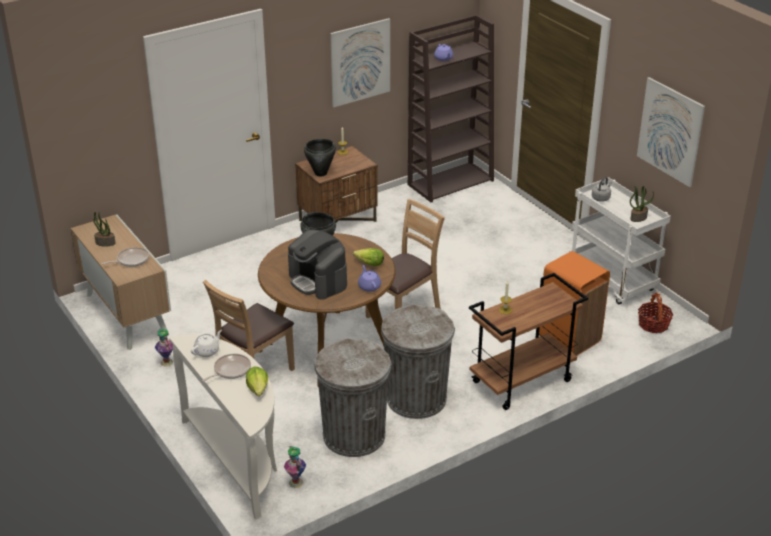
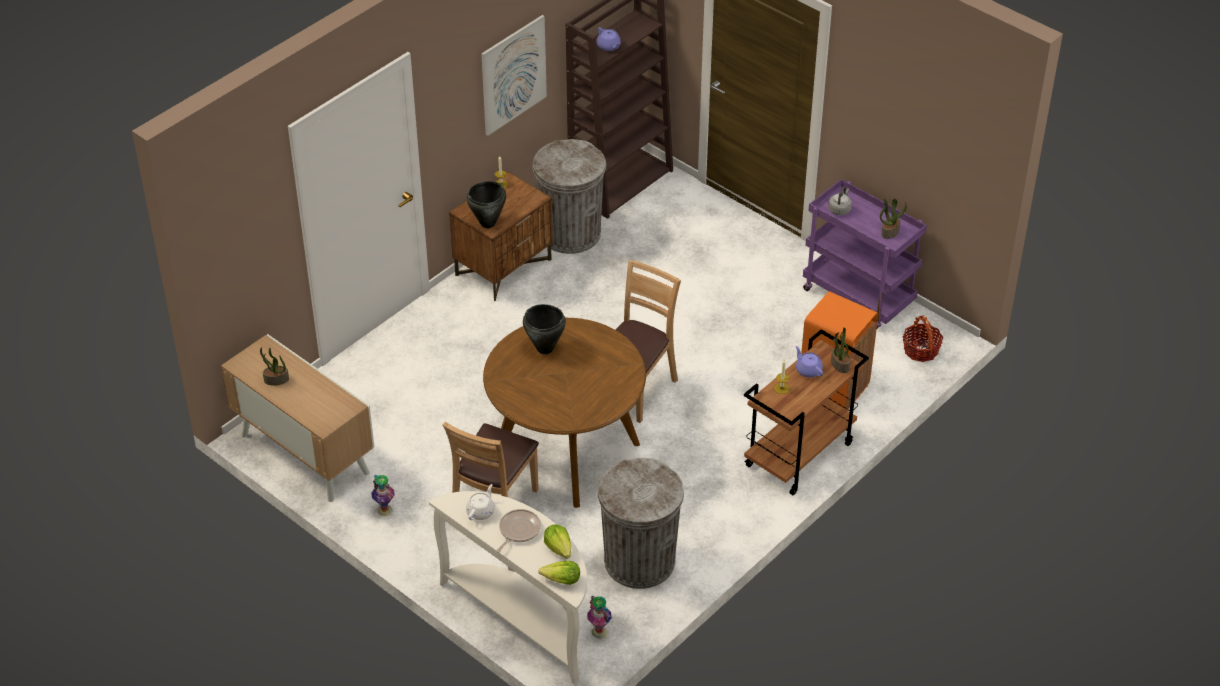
camera: 15 degrees left, 10 degrees up
(131, 260) = (321, 399): frying pan -> none
(318, 281) = (562, 391): coffee machine -> none
(369, 264) = (610, 355): lettuce -> lettuce (561, 580)
(369, 286) = (623, 387): purple teapot -> purple teapot (808, 370)
(416, 399) = (690, 501): grey trash can -> grey trash can (570, 233)
(562, 301) = (839, 364): none -> potted plant
(613, 281) = (859, 297): white cart -> purple cart
(670, 131) = (919, 134): picture -> none

